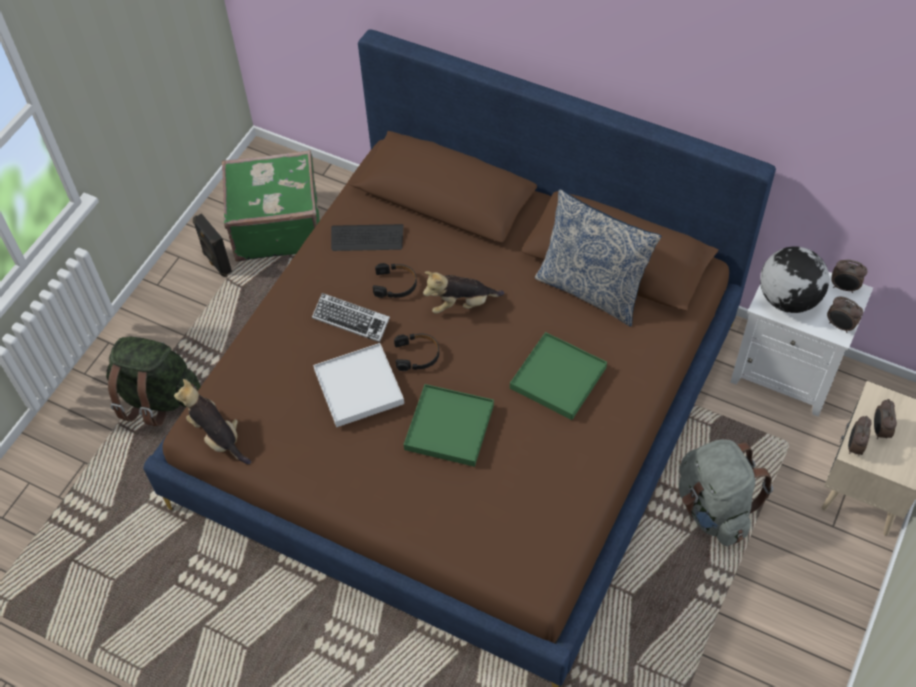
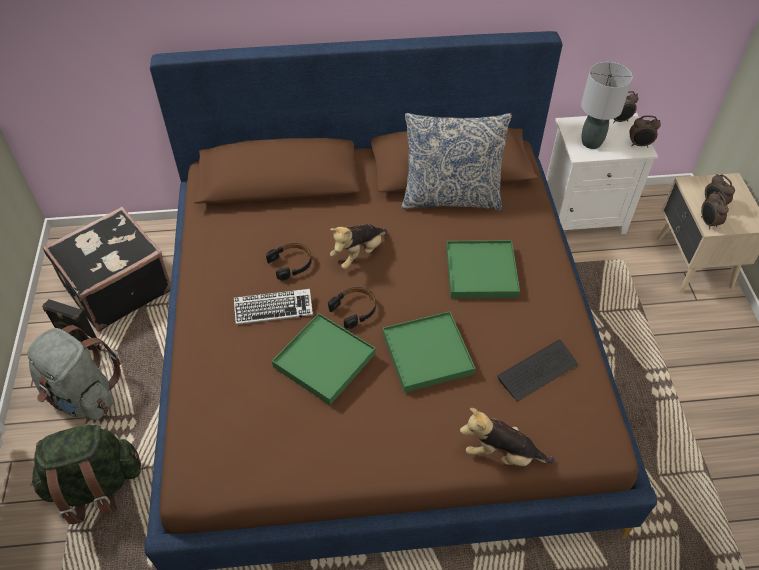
camera: 35 degrees left, 5 degrees down
(217, 436) = (218, 476): plush toy -> plush toy (502, 454)
(276, 225) = (117, 288): green suitcase -> black suitcase
(358, 387) = (324, 360): white tray -> green tray
(367, 238) = (238, 240): keyboard -> keyboard (537, 371)
(713, 508) = (614, 329): grey backpack -> grey backpack (83, 395)
(788, 298) = (591, 142): globe -> grey table lamp

